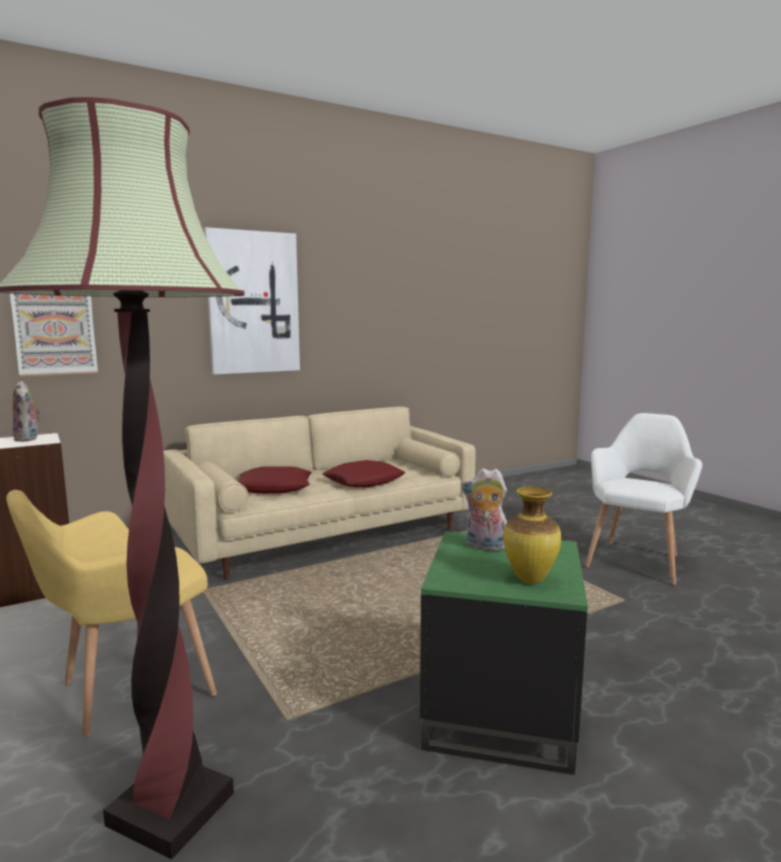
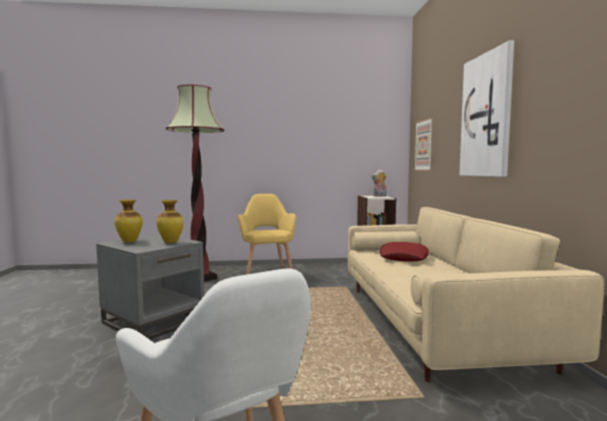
camera: 115 degrees right, 5 degrees down
(364, 481) = (410, 276): red pillow -> none
(484, 546) = (170, 242): plush toy -> vase
(498, 711) = (154, 321): green side table -> grey side table

